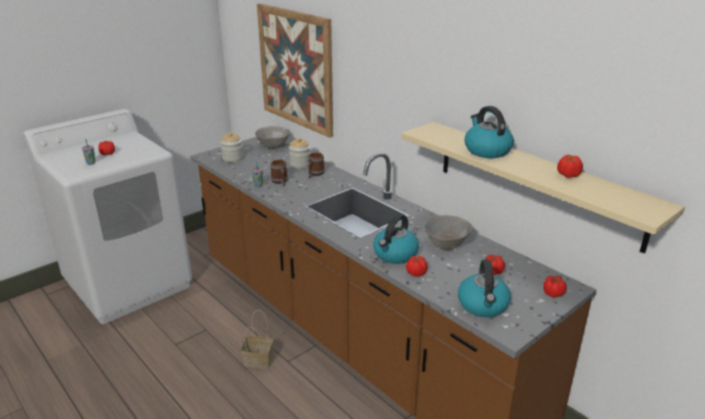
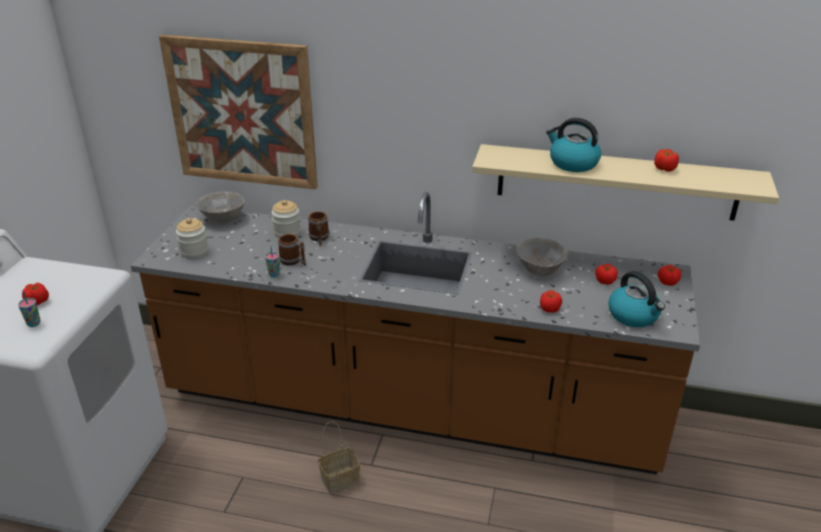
camera: 35 degrees left, 5 degrees up
(395, 254) = (510, 298): kettle -> none

